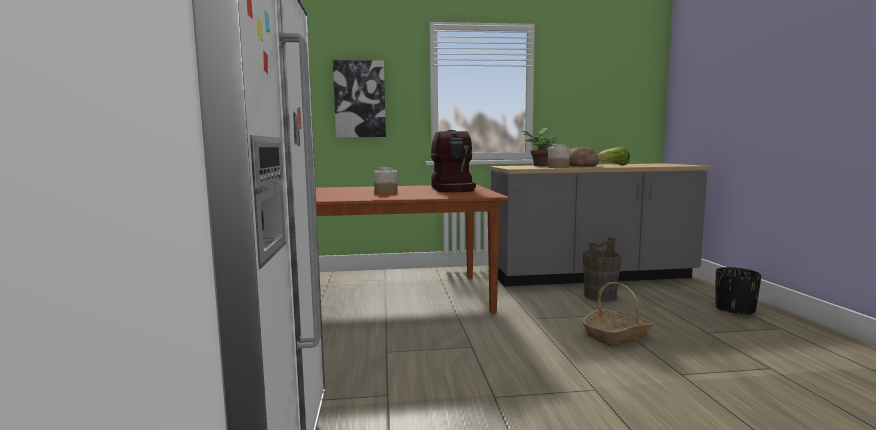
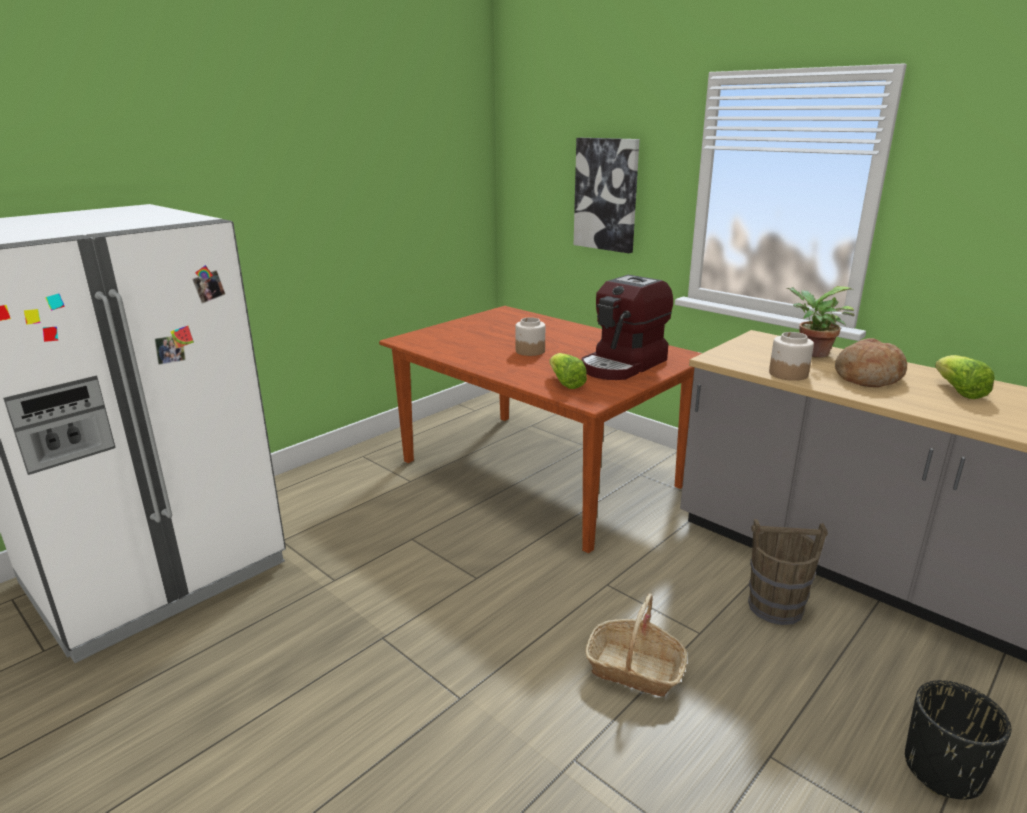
camera: 50 degrees right, 15 degrees up
(454, 194) = (565, 383): none -> lettuce

